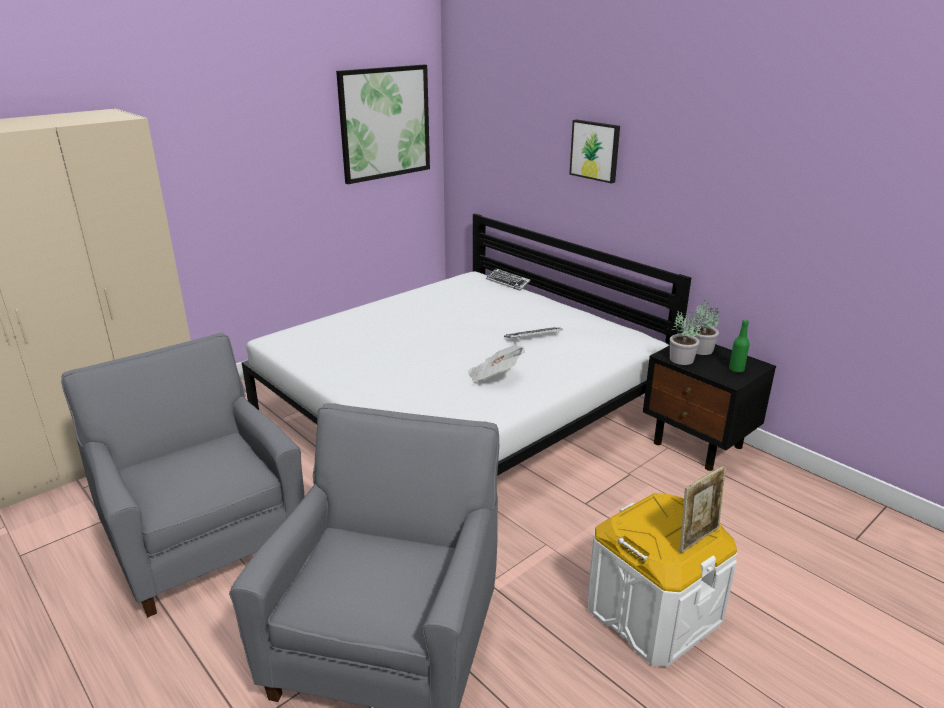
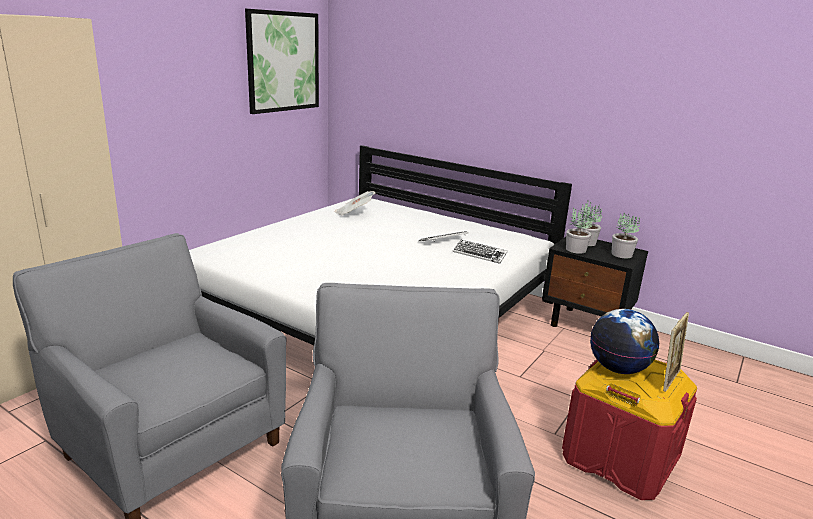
camera: 15 degrees left, 5 degrees down
(494, 376) = (427, 271): newspaper -> newspaper (354, 213)
(508, 282) = (396, 203): keyboard -> keyboard (479, 255)
(595, 150) = (481, 83): picture -> none
(644, 519) = (618, 369): none -> globe
(653, 614) = (620, 458): white storage box -> red storage box
(736, 369) = (621, 255): green bottle -> potted plant

